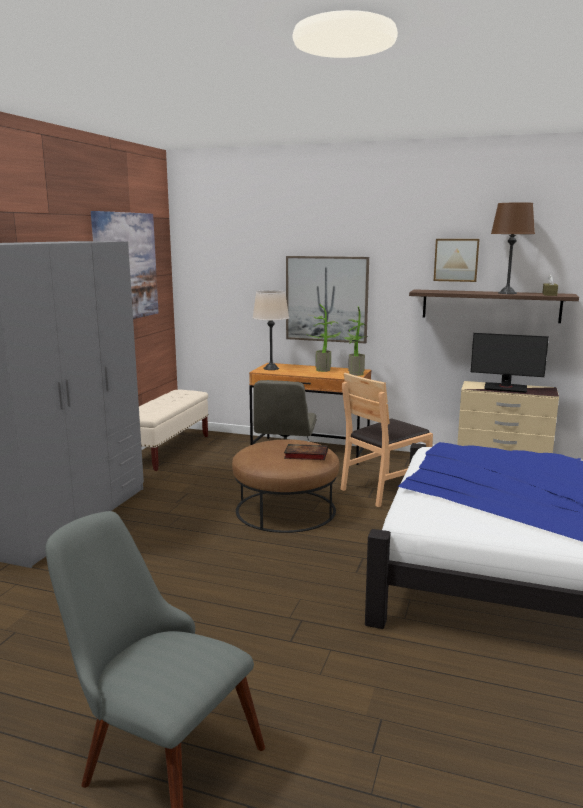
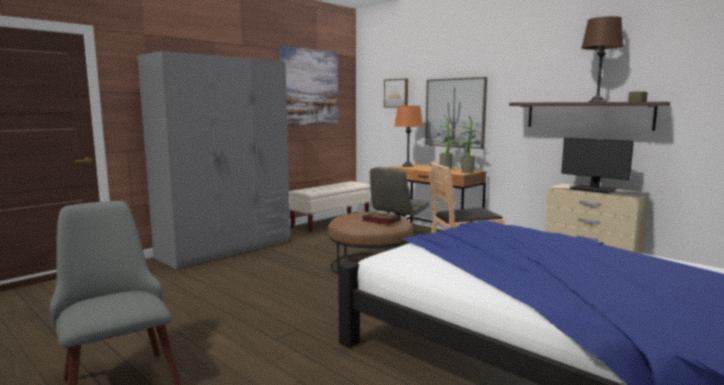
camera: 25 degrees right, 5 degrees down
(271, 368) = (407, 166): beige table lamp -> orange table lamp
(456, 260) = (557, 75): picture -> picture (396, 93)

